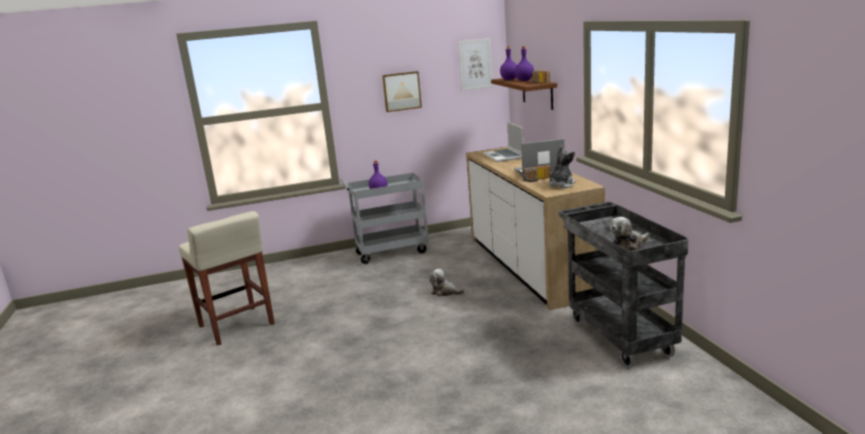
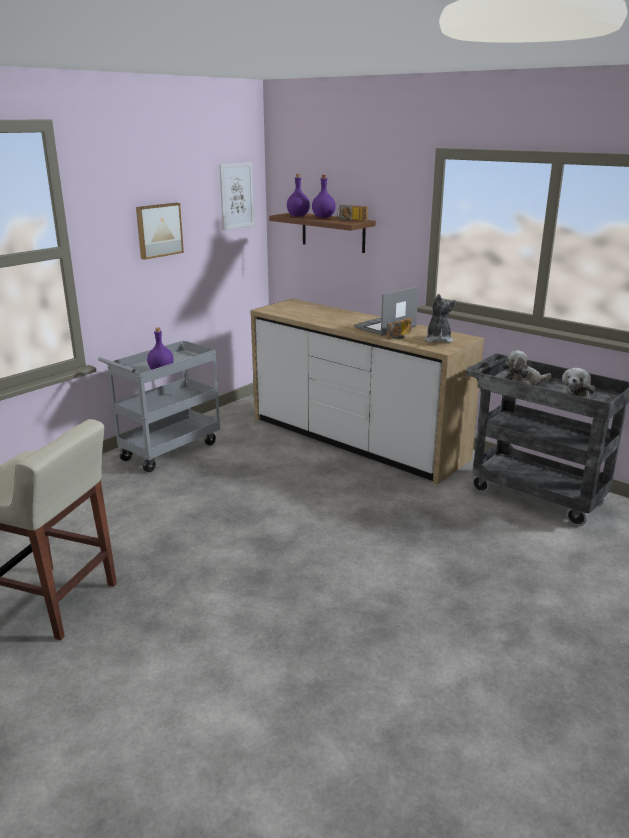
camera: 35 degrees left, 5 degrees up
(445, 292) = (300, 488): plush toy -> plush toy (523, 382)
(504, 156) = (308, 311): laptop -> none

